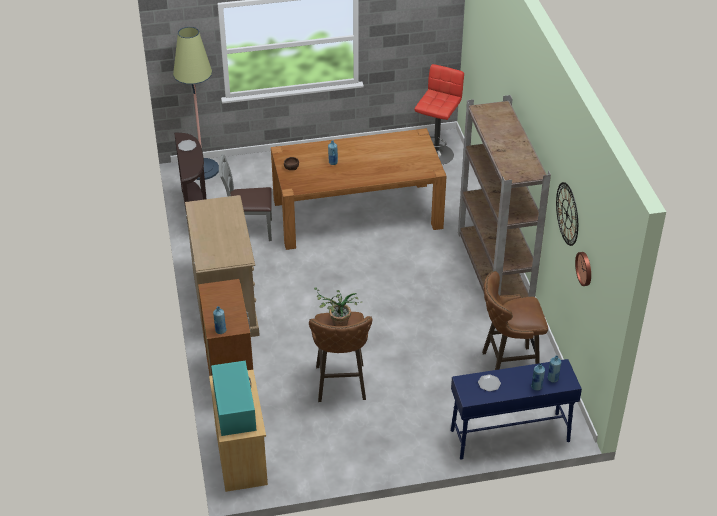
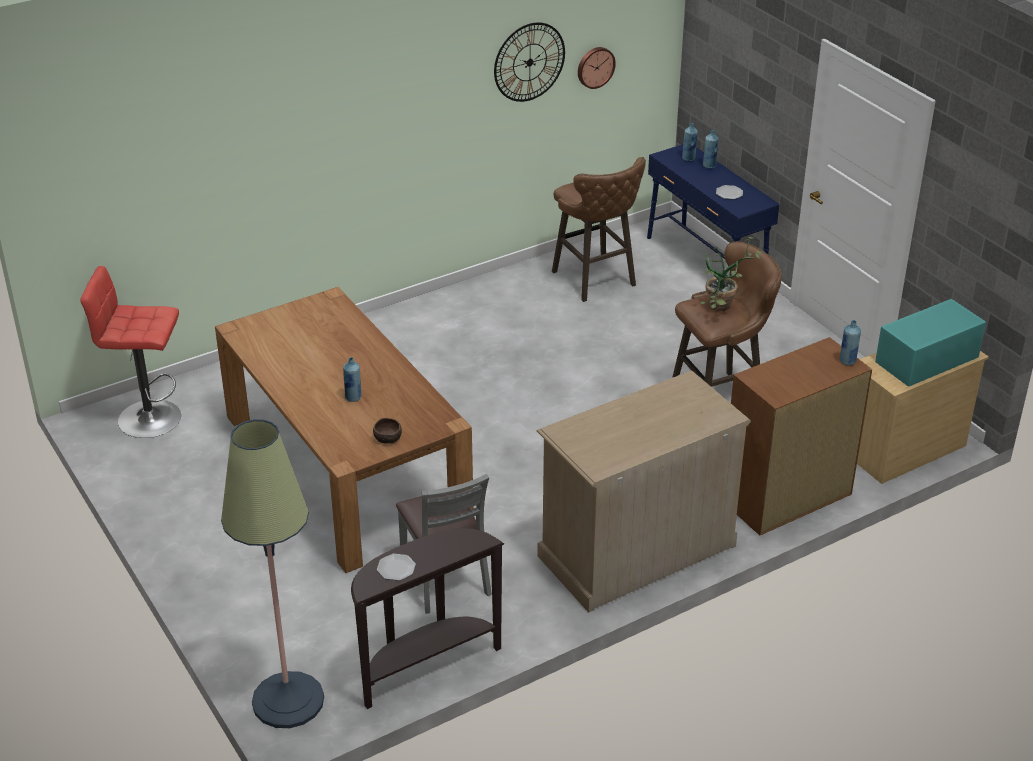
camera: 110 degrees left, 5 degrees down
(494, 270) = (417, 318): brown bookcase -> none

